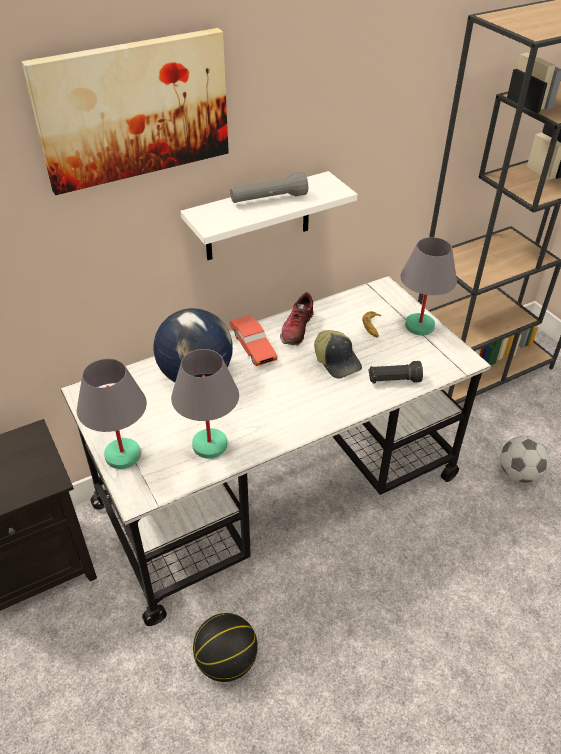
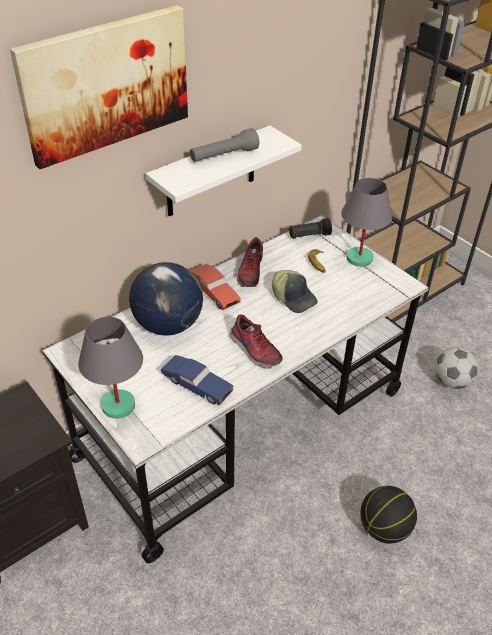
camera: 10 degrees left, 0 degrees up
(210, 444) = (197, 386): grey table lamp -> blue toy car
(227, 661) = (227, 584): basketball -> basketball (384, 528)
(280, 413) = (254, 350): none -> shoe
(393, 380) = (347, 309): black flashlight -> black flashlight (309, 236)

